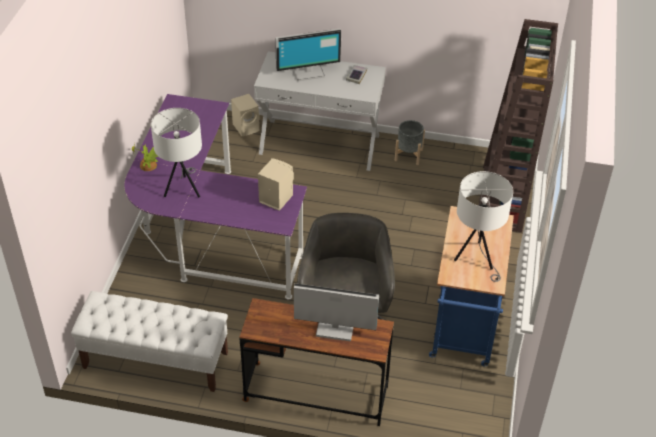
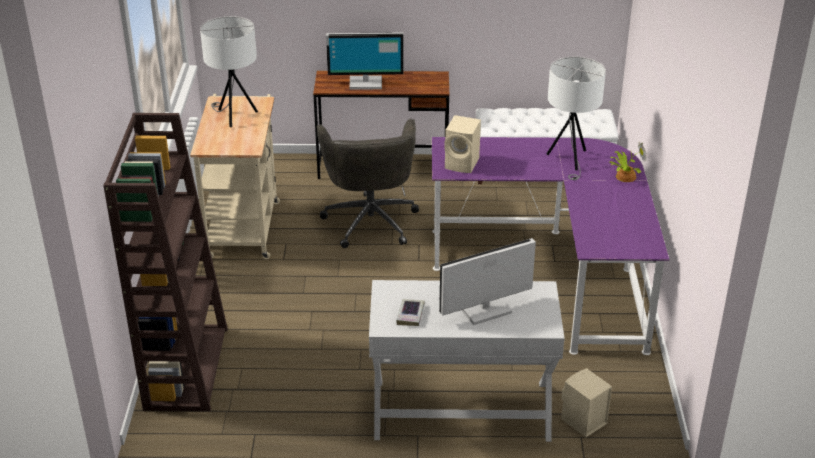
camera: 170 degrees right, 10 degrees down
(408, 155) = (323, 413): grey planter -> none
(463, 332) = (244, 225): blue cart -> beige cart

